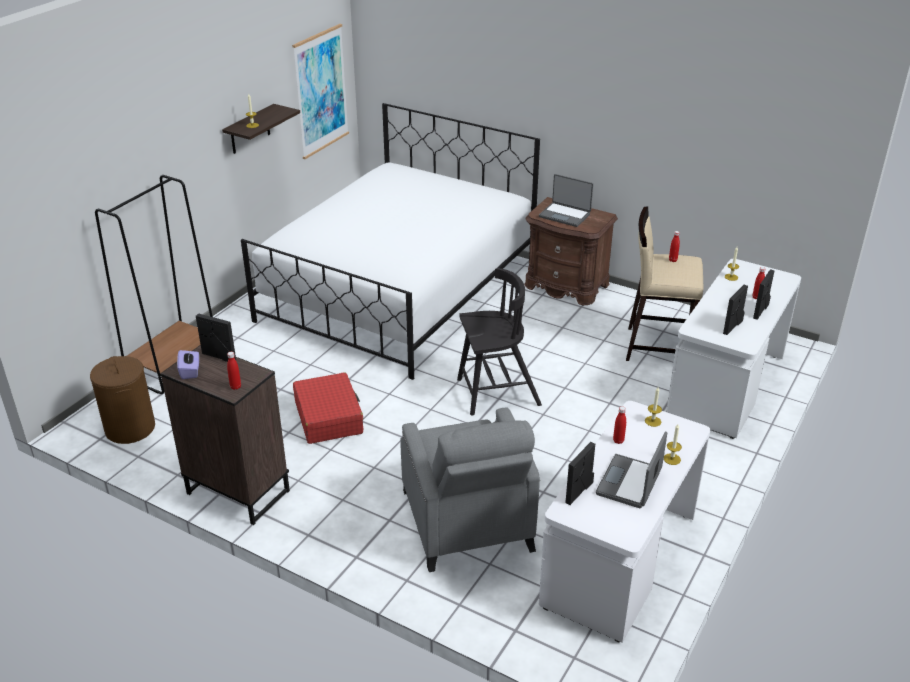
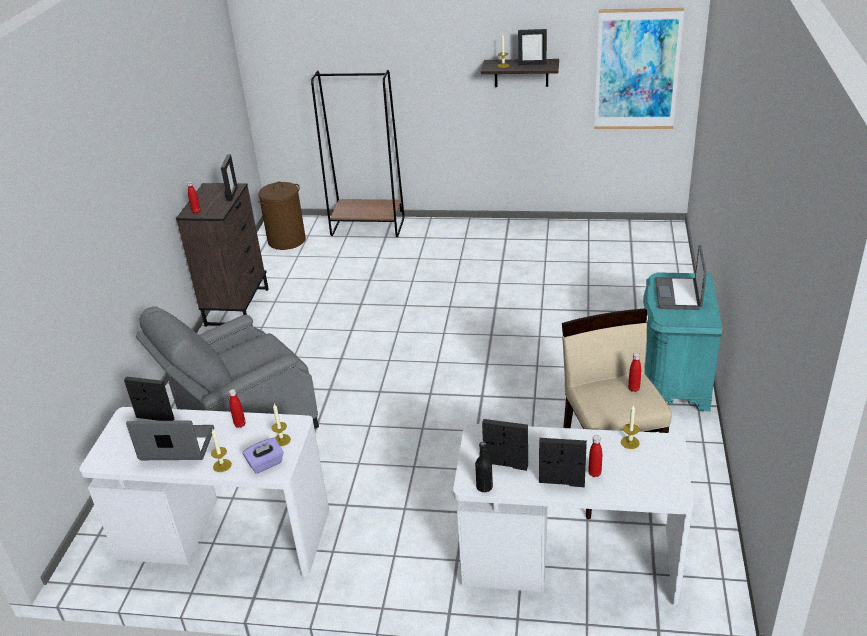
camera: 70 degrees right, 0 degrees up
(190, 371) = (209, 191): purple tissue box -> purple tissue box (265, 464)
(268, 114) = (532, 63): none -> picture frame
(329, 417) = (346, 314): red suitcase -> none
(399, 291) = (563, 285): white bed -> none
(496, 392) = (439, 389): black chair -> none
(565, 287) = (672, 380): brown nightstand -> turquoise nightstand
(753, 341) = (484, 487): none -> black bottle

